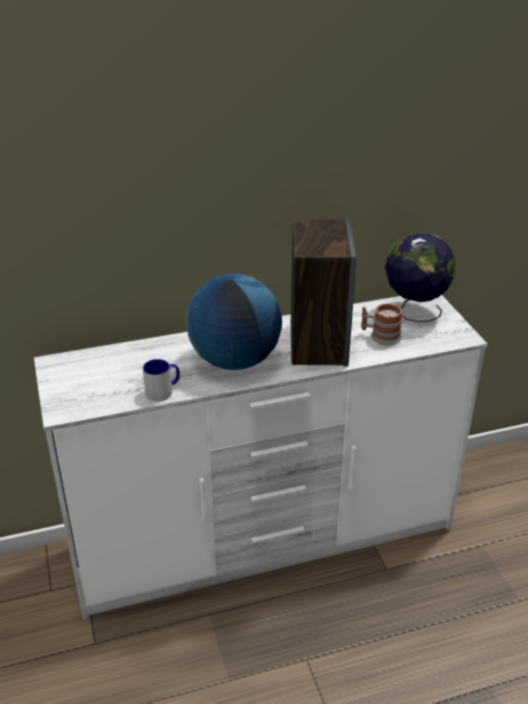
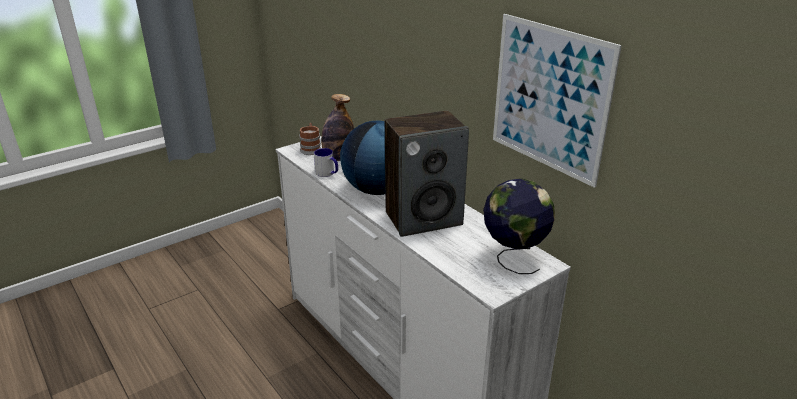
camera: 70 degrees right, 5 degrees down
(124, 374) = (338, 158): none -> bottle
(380, 336) = (458, 246): mug -> mug (311, 148)
(395, 152) = (549, 98): none -> picture

